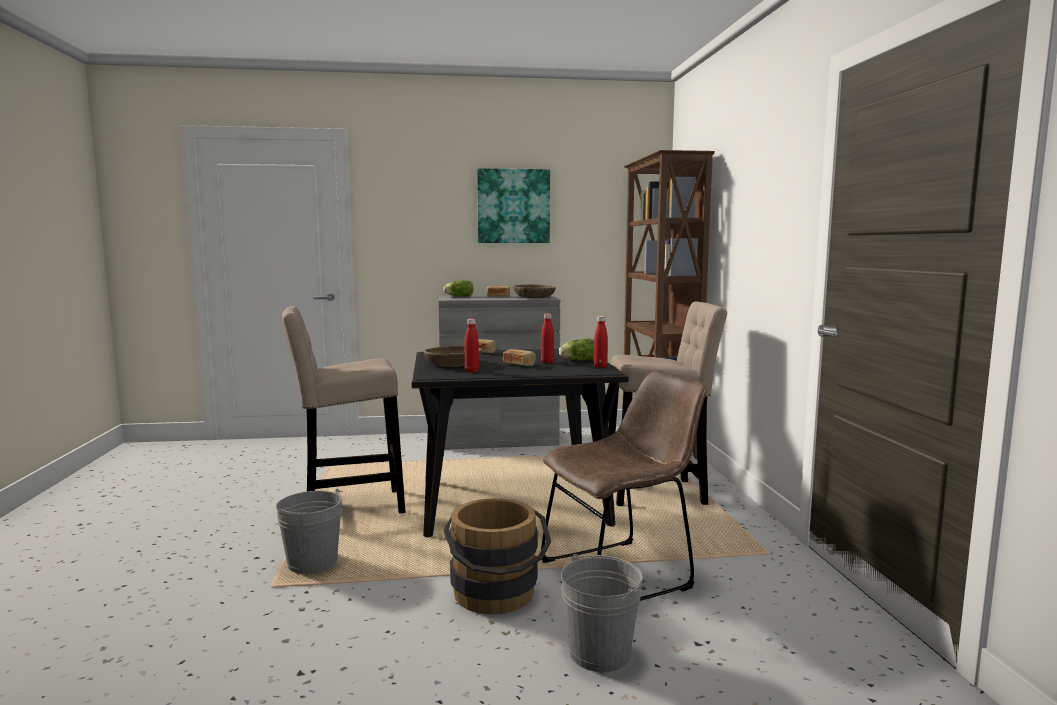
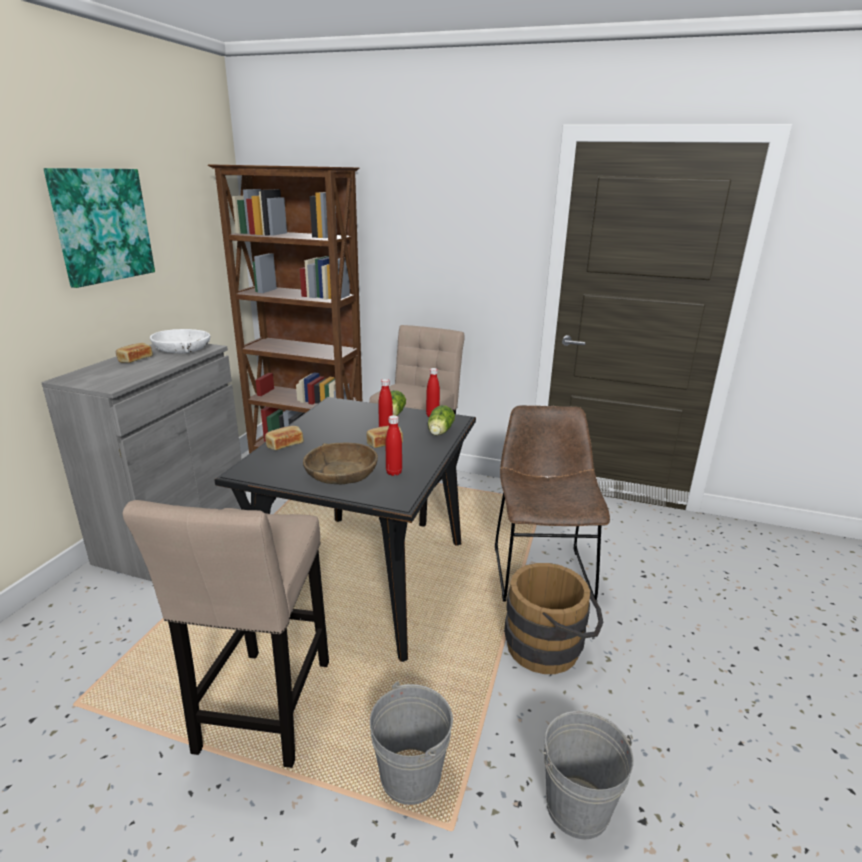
camera: 65 degrees left, 15 degrees up
(458, 296) = (82, 375): lettuce -> lettuce (439, 432)
(534, 297) = (182, 349): brown bowl -> white bowl
(600, 653) = (647, 621): grey bucket -> grey bucket (577, 807)

